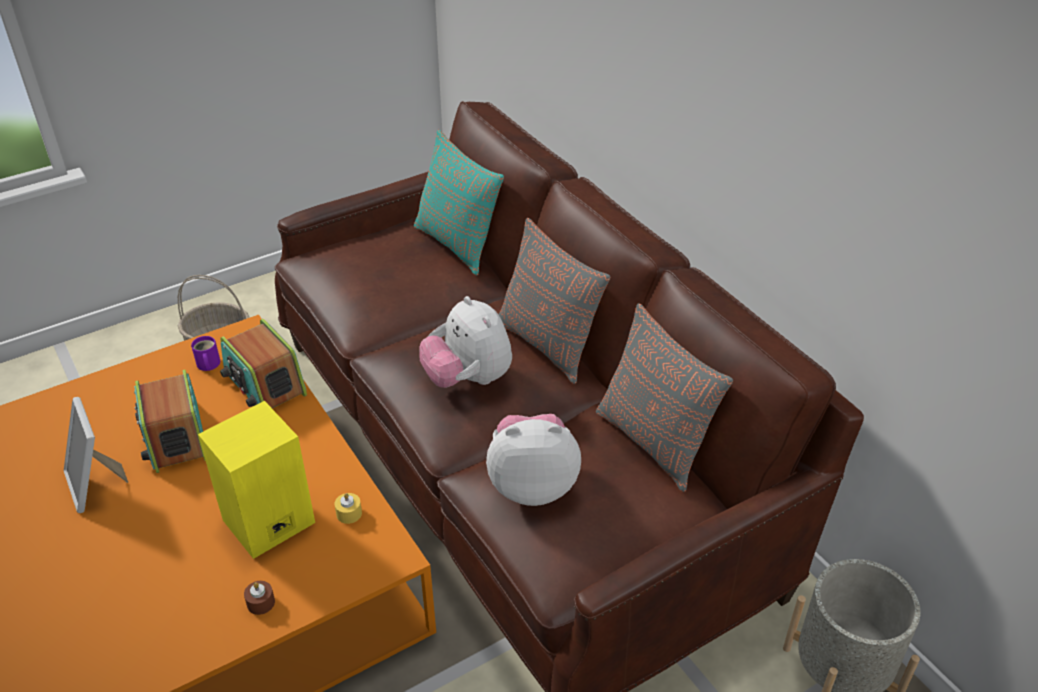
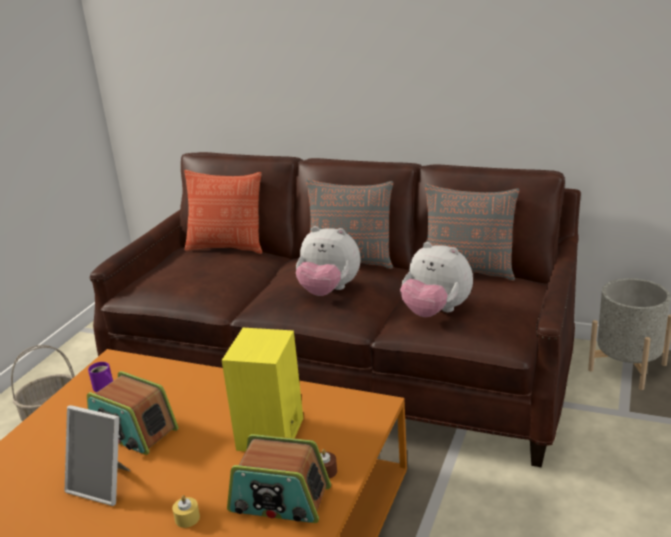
camera: 35 degrees left, 15 degrees down
(264, 384) = (164, 376): radio -> radio (280, 500)
(349, 513) = (319, 403): yellow candle -> yellow candle (187, 518)
(457, 245) = (227, 247): turquoise pillow -> orange pillow
(532, 484) = (436, 312): plush toy -> plush toy turned 105 degrees counterclockwise

